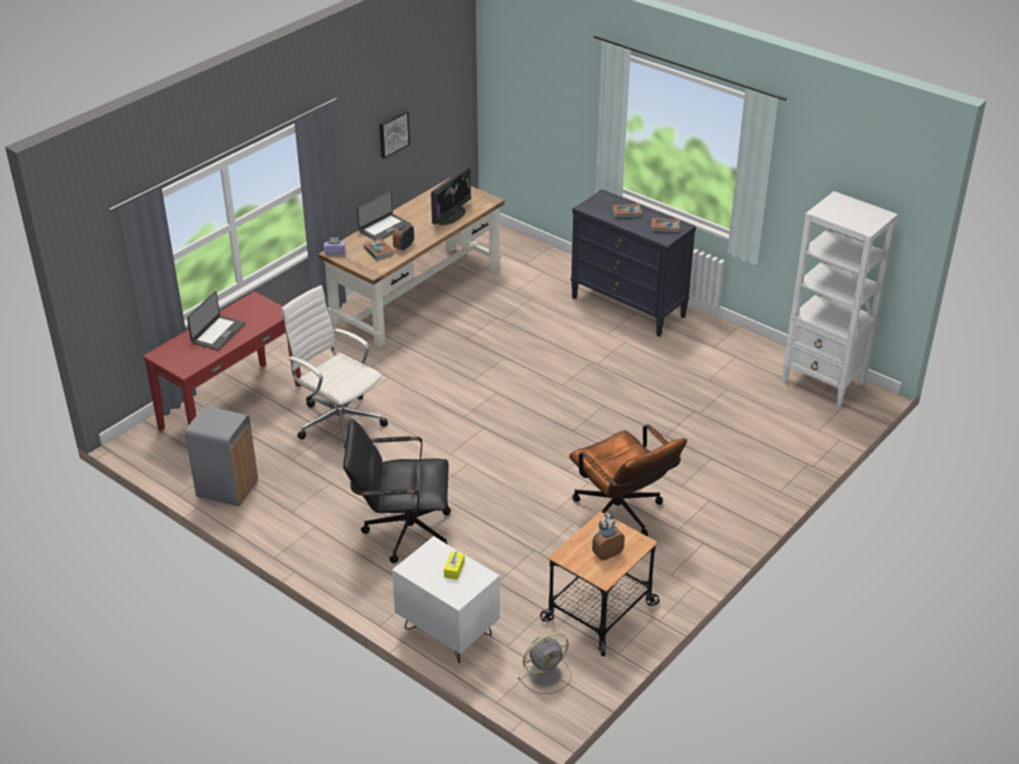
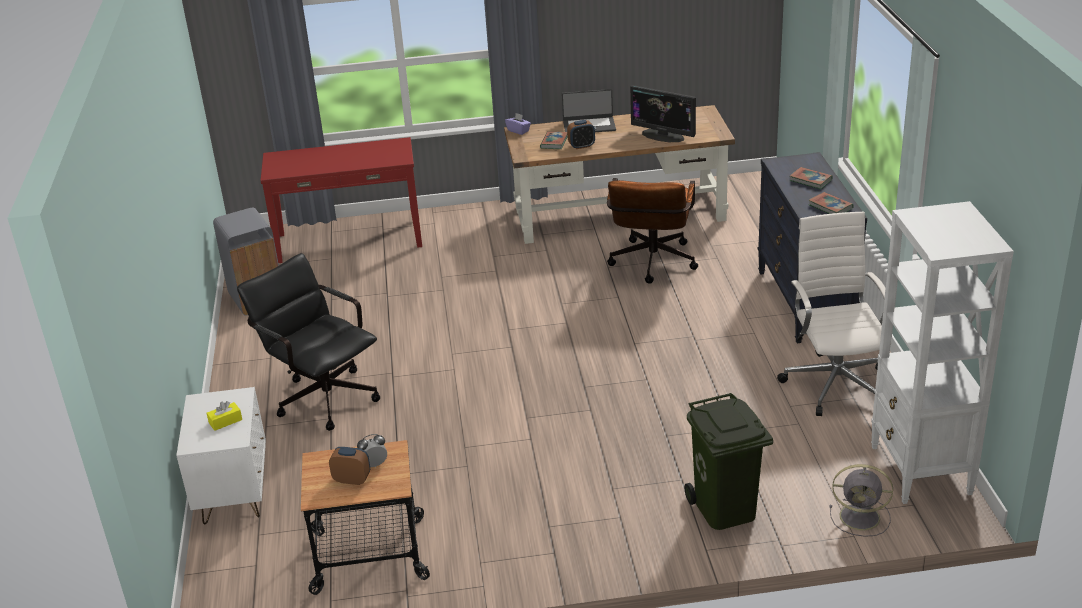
camera: 45 degrees right, 5 degrees down
(217, 333) = (335, 157): laptop -> none
(338, 421) = (406, 287): white office chair -> white office chair (835, 382)
(393, 133) = (640, 31): picture -> none
(451, 216) = (663, 136): monitor -> monitor turned 45 degrees clockwise
(546, 674) = (250, 578): grey fan -> grey fan (861, 517)
(622, 516) = (515, 485): brown office chair -> brown office chair (652, 265)
(757, 462) = (724, 509): none -> green trash can

